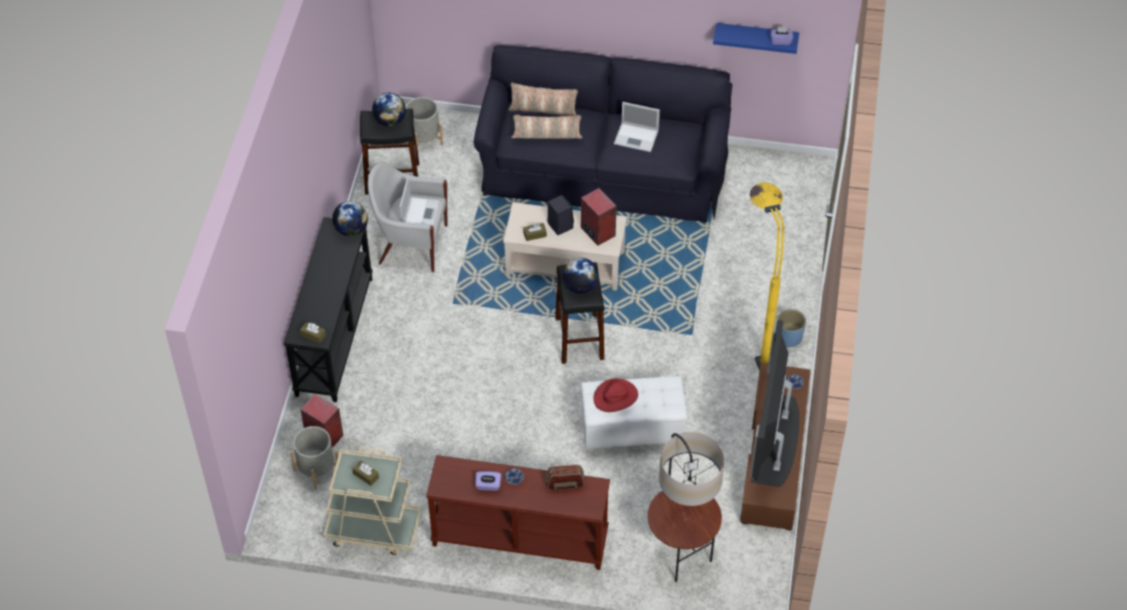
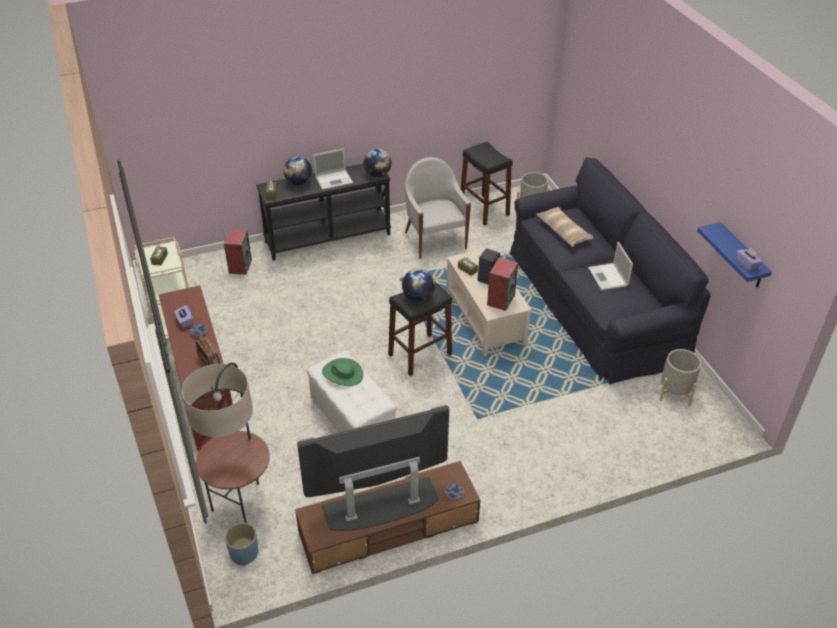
camera: 60 degrees right, 10 degrees down
(317, 470) = (209, 274): grey planter -> grey planter (675, 392)
(390, 121) = (490, 155): globe -> globe (298, 183)
(420, 213) = (440, 212): laptop -> laptop (334, 179)
(543, 110) = (584, 222): pillow -> none
(615, 397) = (342, 373): red hat -> green hat
(753, 339) = (506, 461): yellow floor lamp -> none
(789, 337) = (527, 485): blue planter -> blue planter (244, 554)

